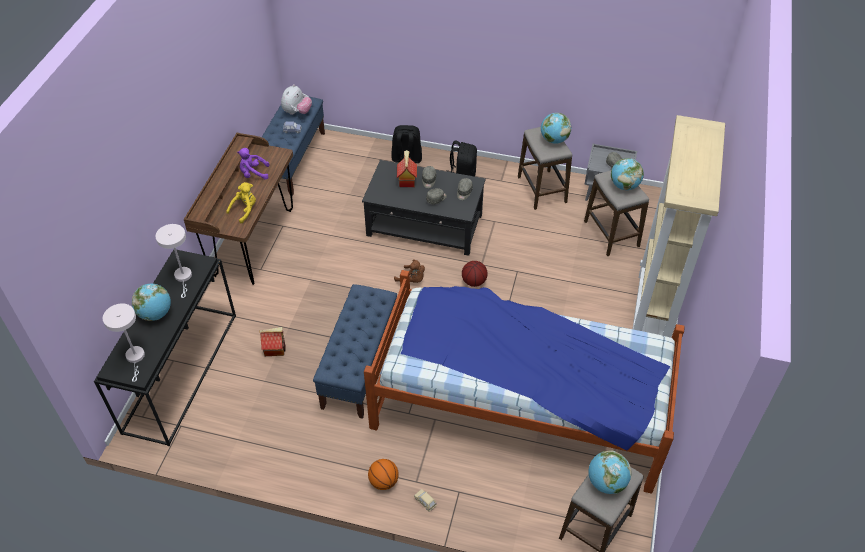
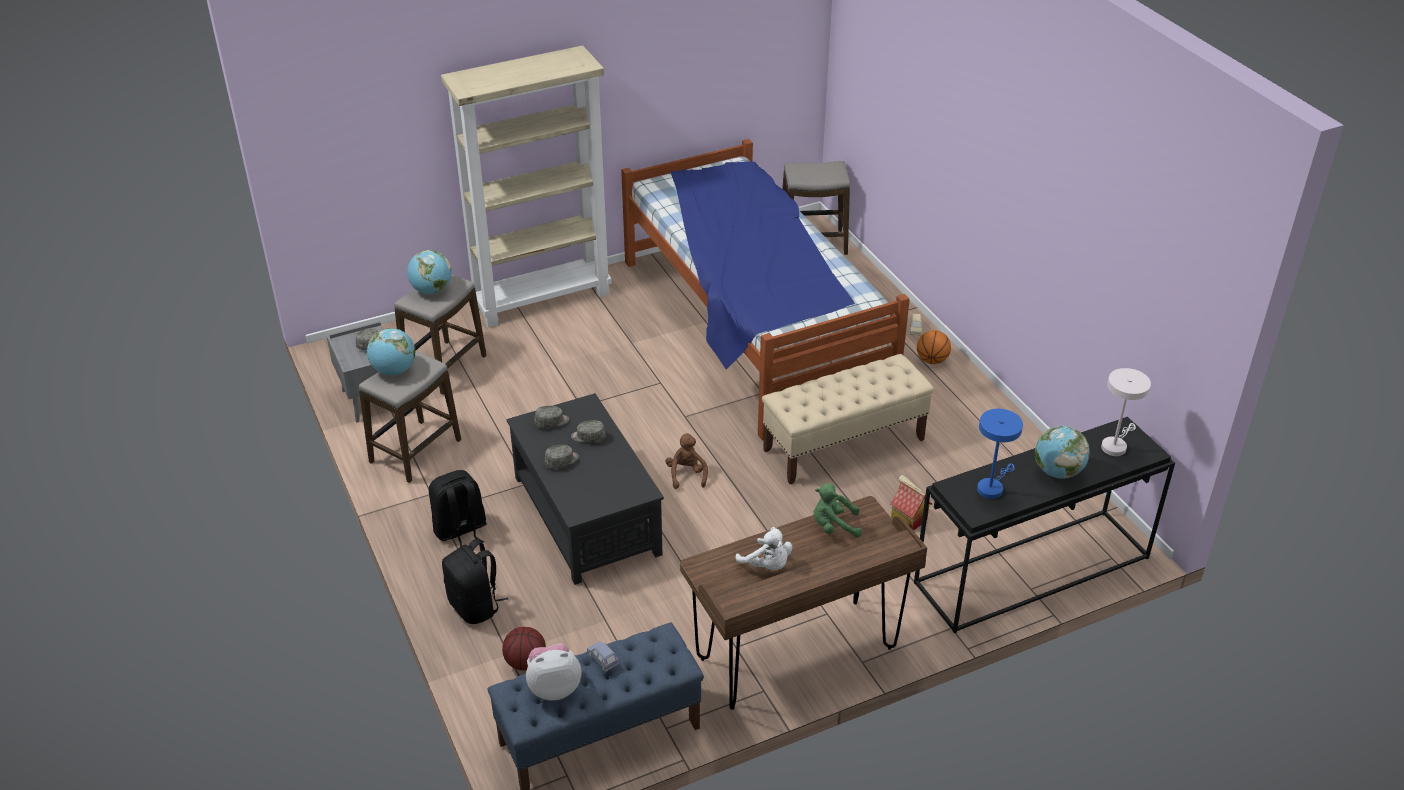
camera: 130 degrees left, 10 degrees down
(183, 277) = (992, 487): white table lamp -> blue table lamp
(245, 210) = (834, 526): yellow plush toy -> green plush toy
(253, 173) = (767, 565): purple plush toy -> white plush toy
(359, 366) = (844, 444): blue bench -> beige bench
(406, 180) = (583, 479): toy house -> none
(473, 281) = (634, 428): basketball -> basketball (526, 662)
(606, 482) = (815, 173): globe -> none

